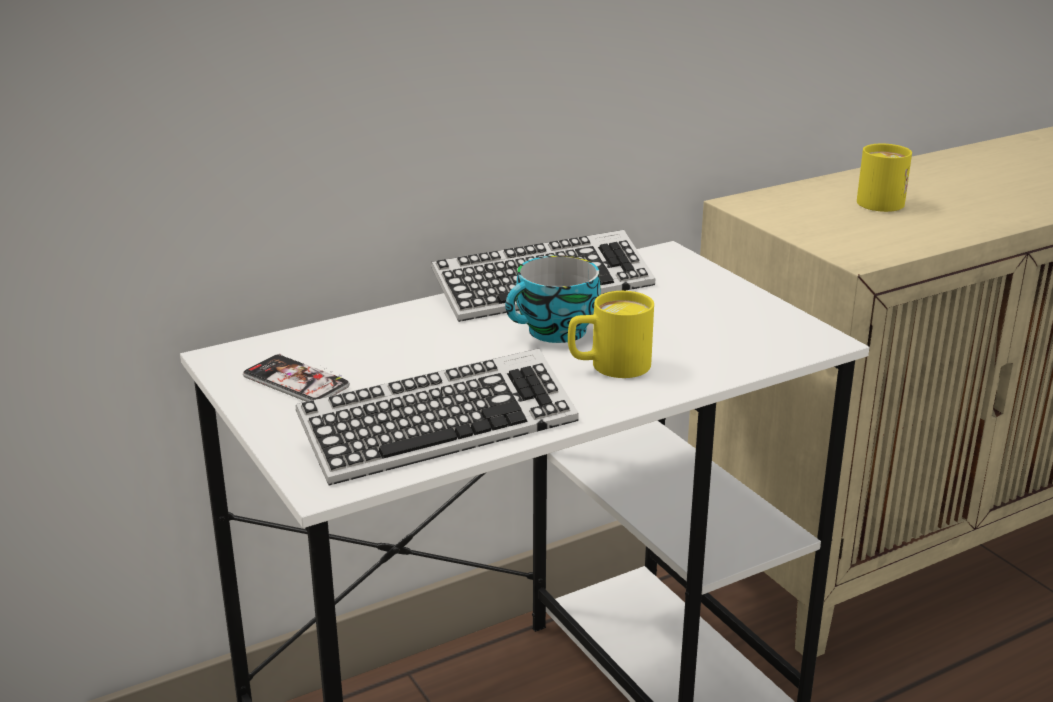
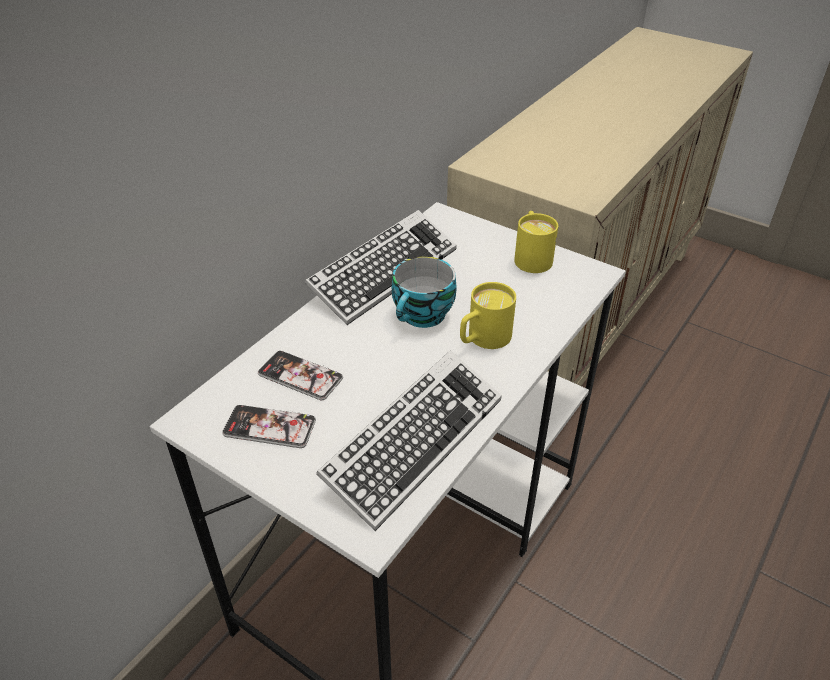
camera: 25 degrees left, 15 degrees up
(366, 350) = (300, 376): none -> phone
(881, 200) = (558, 140): yellow mug -> yellow mug (531, 256)

